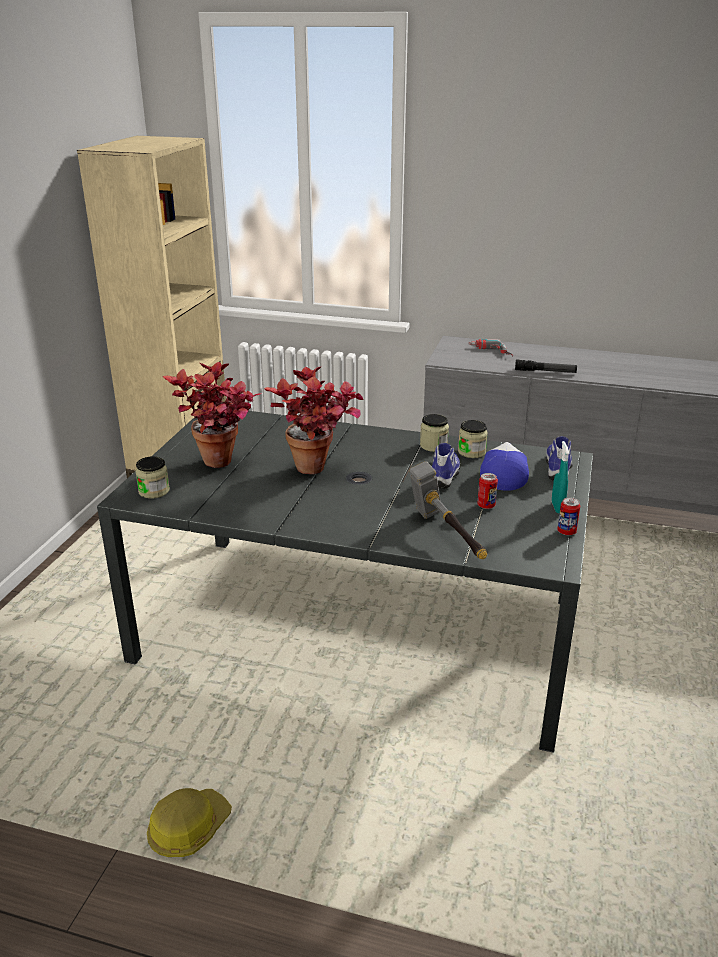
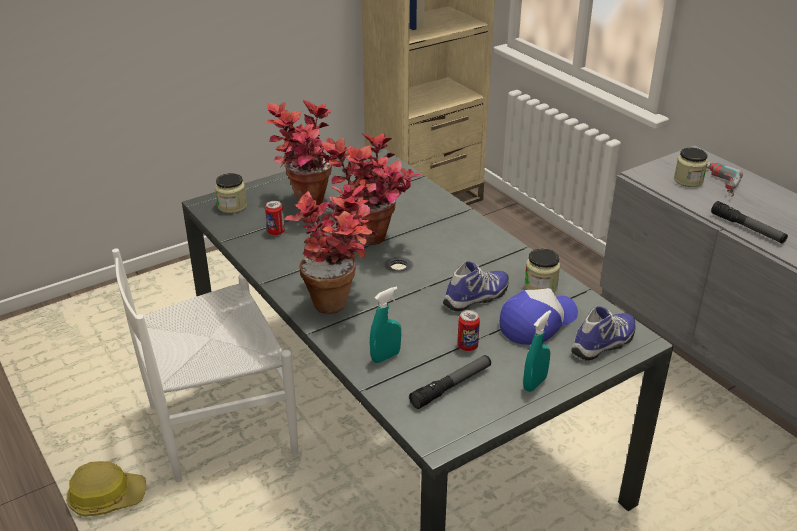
camera: 40 degrees right, 5 degrees up
(221, 715) = (219, 426): none -> white chair
(353, 516) = (339, 299): none -> potted plant
(433, 445) = (513, 263): jar -> jar (688, 180)
(446, 536) = (385, 357): hammer -> turquoise spray bottle
(515, 532) = (451, 386): none -> flashlight
(566, 532) = (503, 412): can -> can (276, 232)

